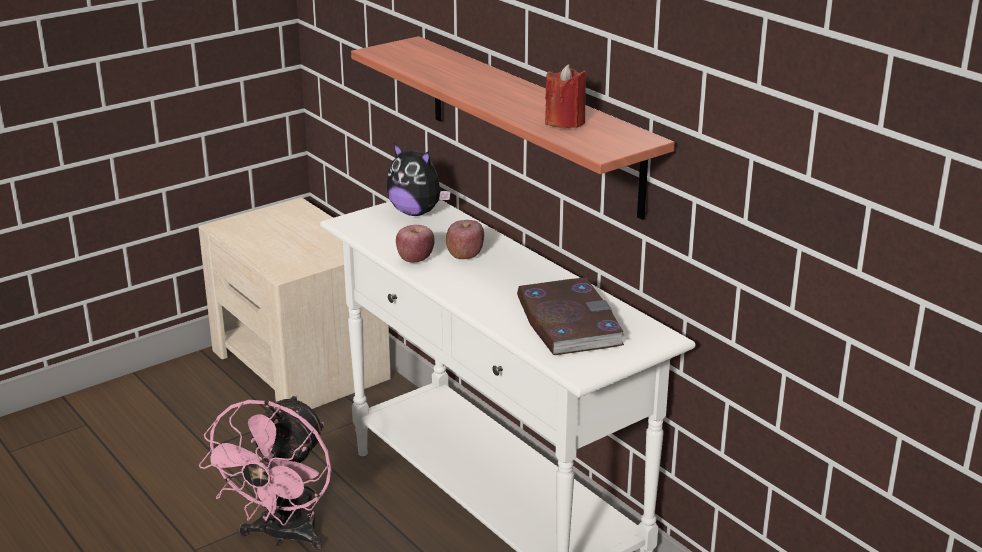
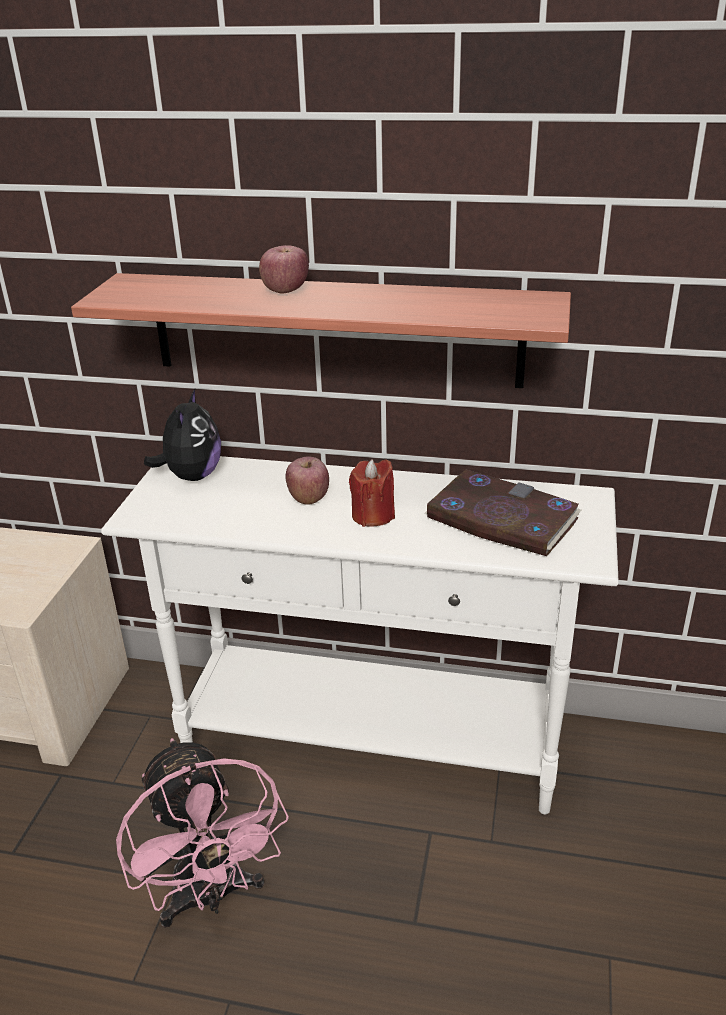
camera: 40 degrees left, 5 degrees up
(415, 259) = (269, 523): apple -> apple (285, 290)
(416, 212) = (192, 476): plush toy -> plush toy turned 75 degrees counterclockwise
(565, 122) = (448, 305): red candle -> red candle (373, 515)

